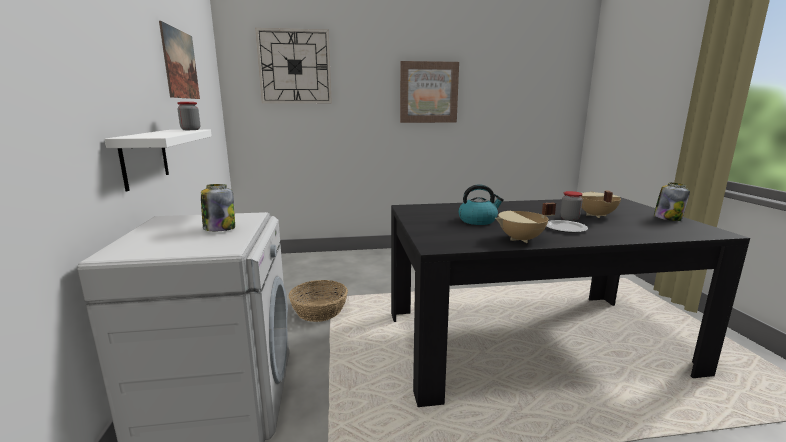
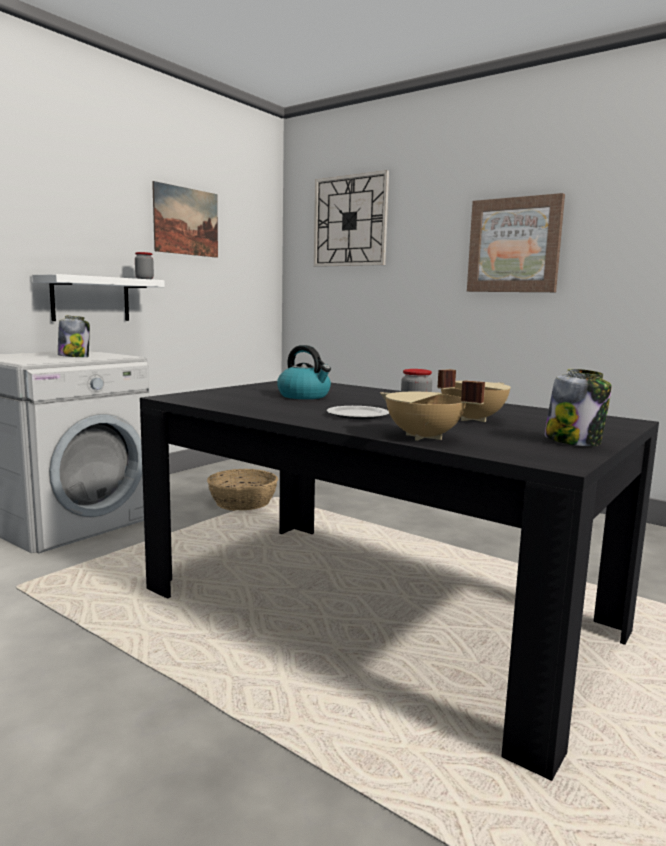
camera: 45 degrees right, 5 degrees down
(521, 239) = (261, 409): beige cooking pot -> beige cooking pot (423, 437)

